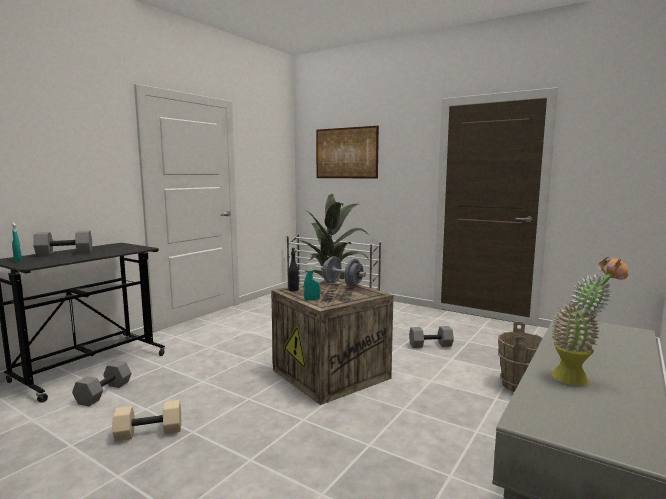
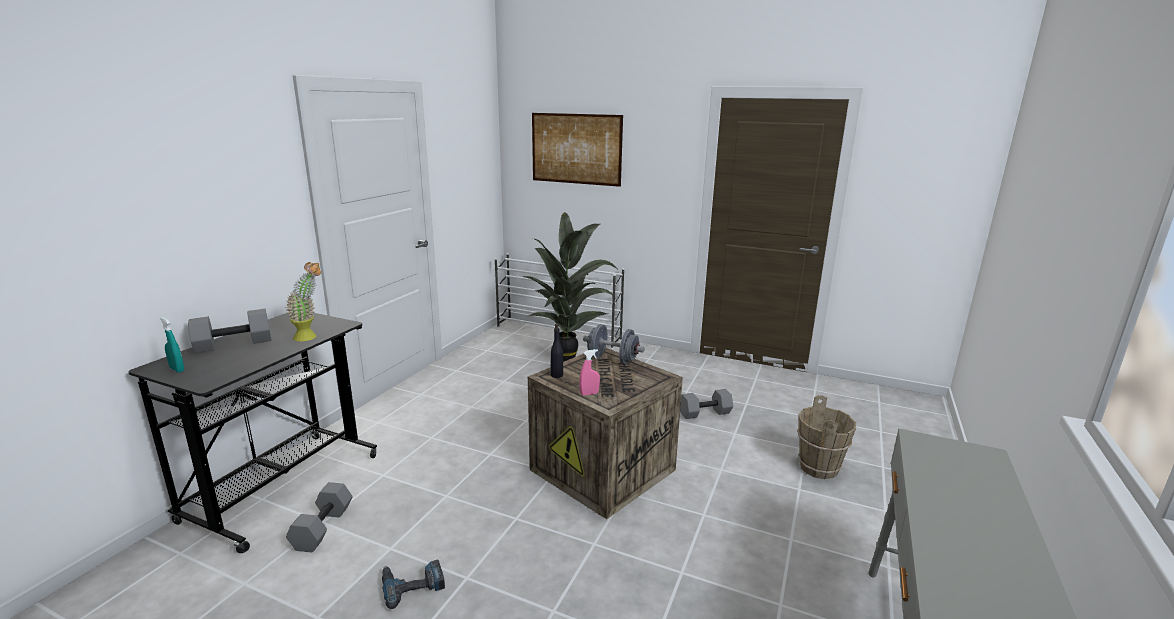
camera: 10 degrees left, 10 degrees up
(150, 431) = (412, 584): beige dumbbell -> power drill
(312, 299) = (589, 394): turquoise spray bottle -> pink spray bottle
(579, 378) = (968, 545): potted plant -> potted plant (311, 337)

